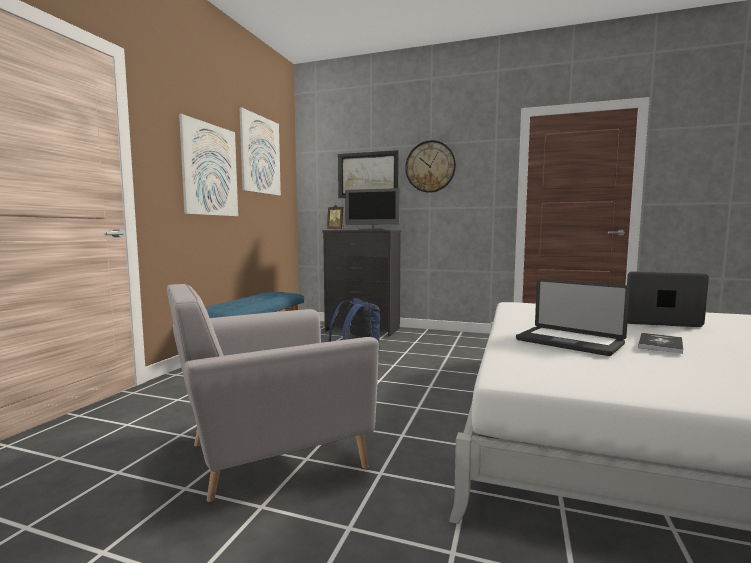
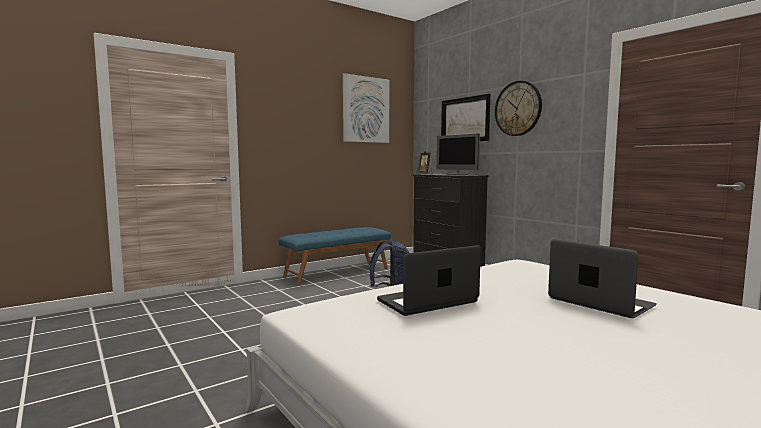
camera: 35 degrees right, 0 degrees up
(210, 170) = (309, 128): picture -> none
(268, 452) = (230, 339): grey armchair -> none
(569, 342) = (427, 301): laptop -> laptop turned 75 degrees clockwise
(660, 344) = (504, 321): book -> none

